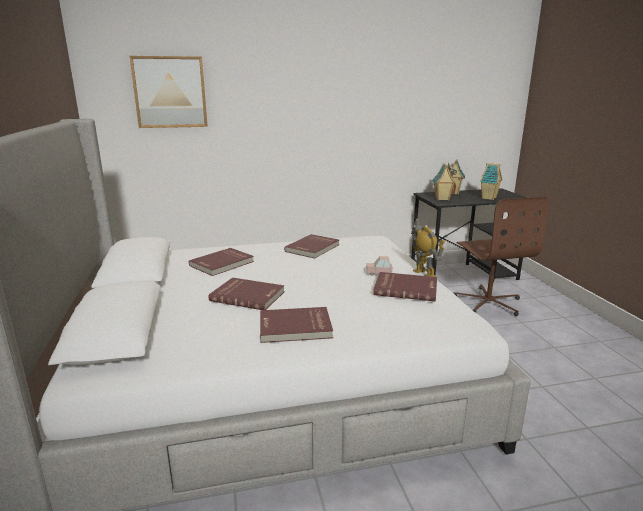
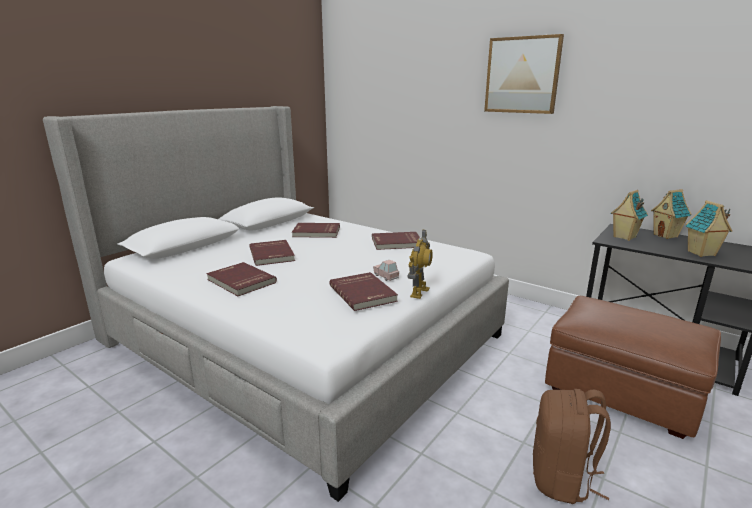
camera: 50 degrees right, 0 degrees up
(170, 92) = (379, 88): picture -> picture (522, 75)
(488, 302) = (621, 392): brown office chair -> brown ottoman
(546, 359) = (562, 479): none -> brown backpack

